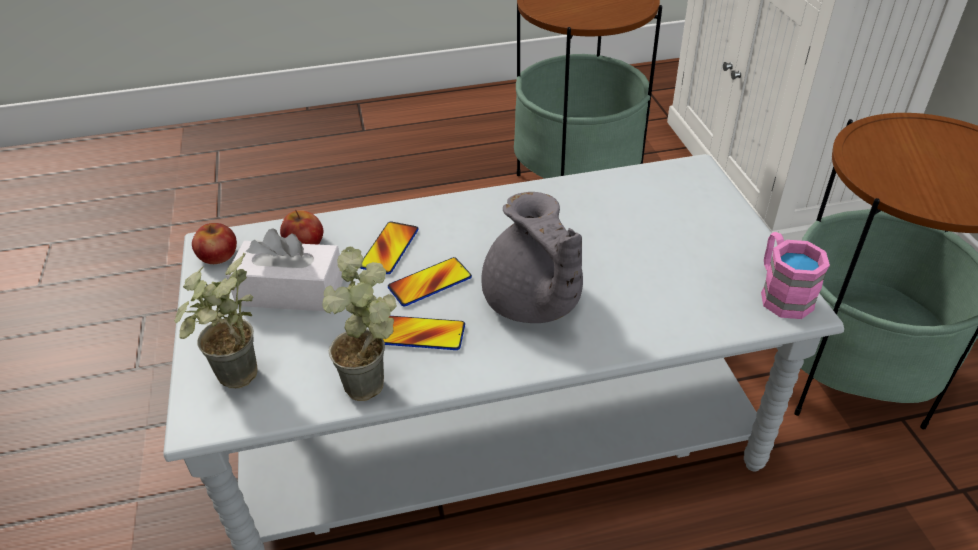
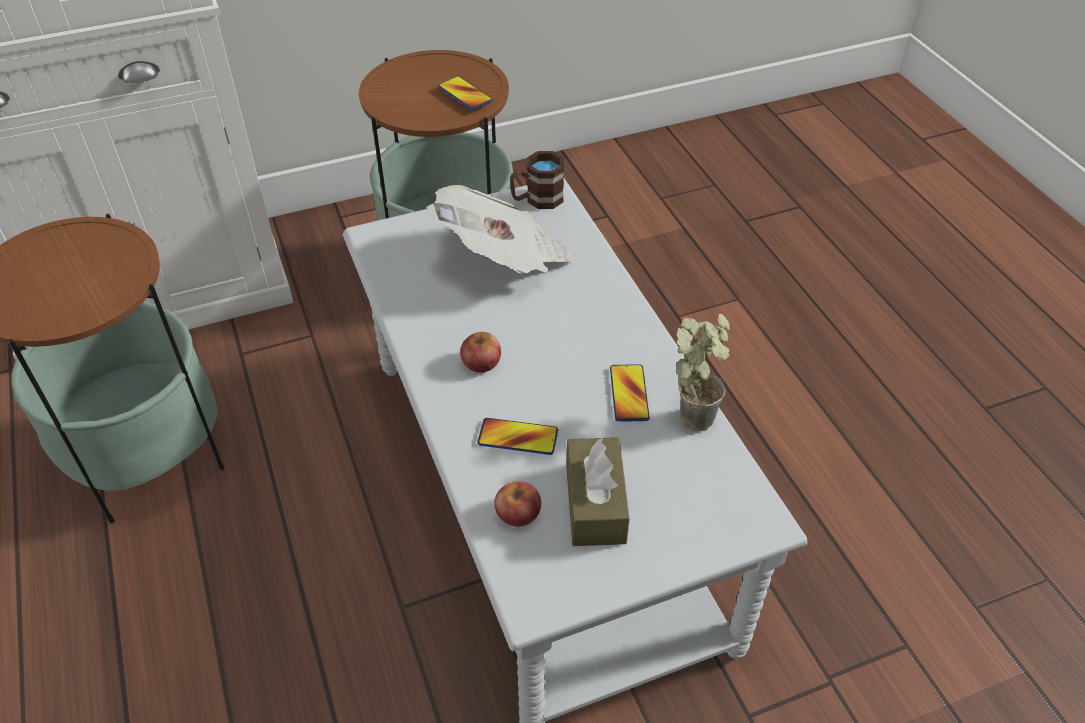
camera: 100 degrees left, 5 degrees up
(218, 255) = (550, 590): apple -> apple (481, 362)
(239, 384) = (721, 507): potted plant -> none
(291, 291) = (595, 503): white tissue box -> brown tissue box
(430, 283) = (563, 398): phone -> phone (465, 94)
(533, 303) = (575, 328): grey teapot -> none
(657, 257) = (505, 259): none -> newspaper
(781, 293) = (537, 199): pink mug -> brown mug

